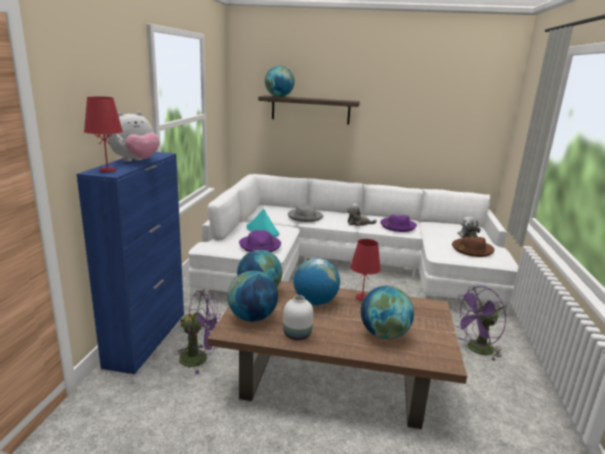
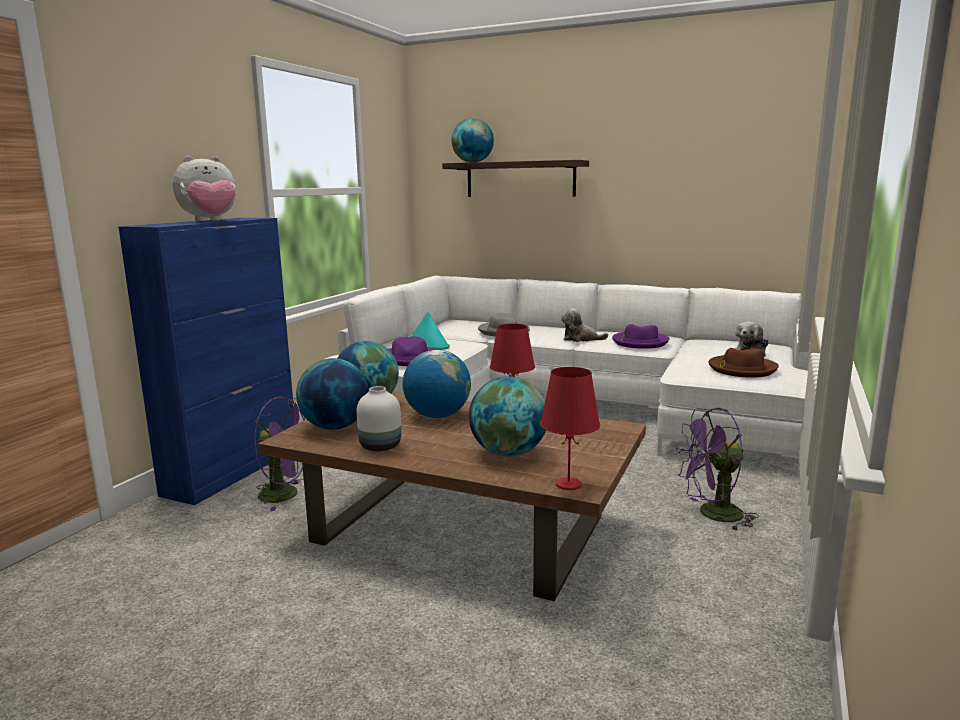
camera: 15 degrees right, 5 degrees down
(107, 170) = (160, 224): red table lamp -> red table lamp (568, 484)

